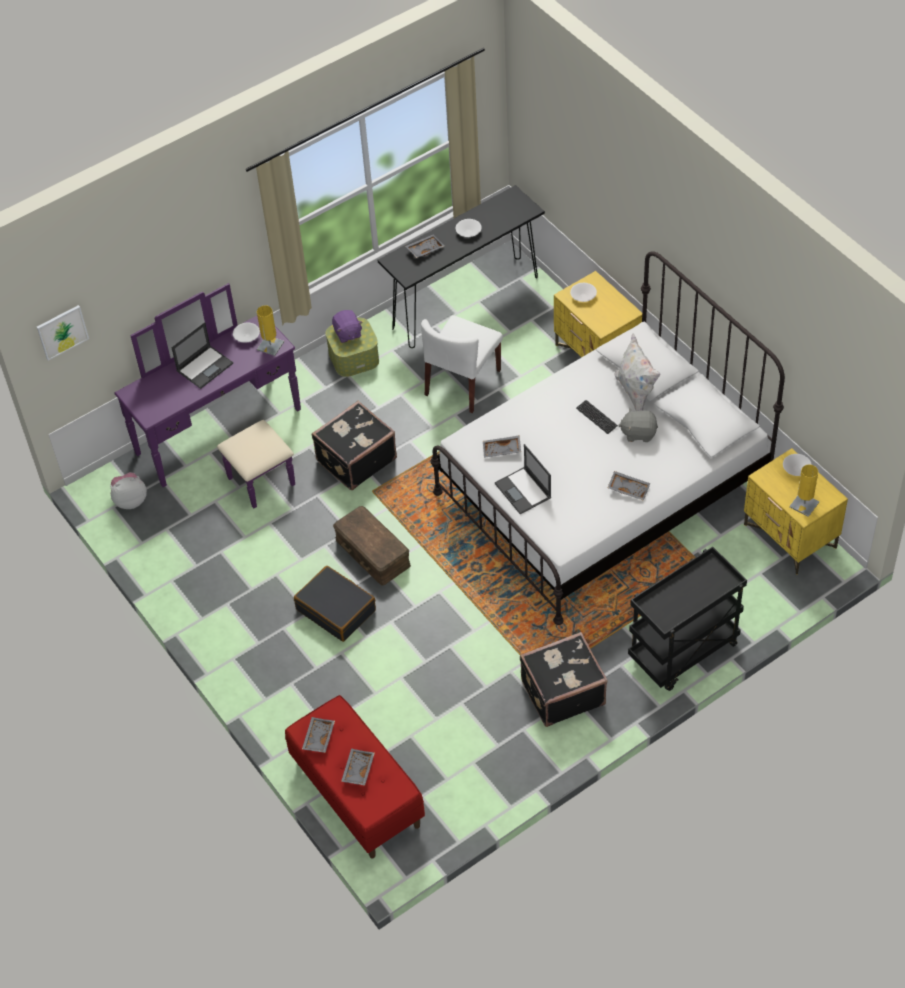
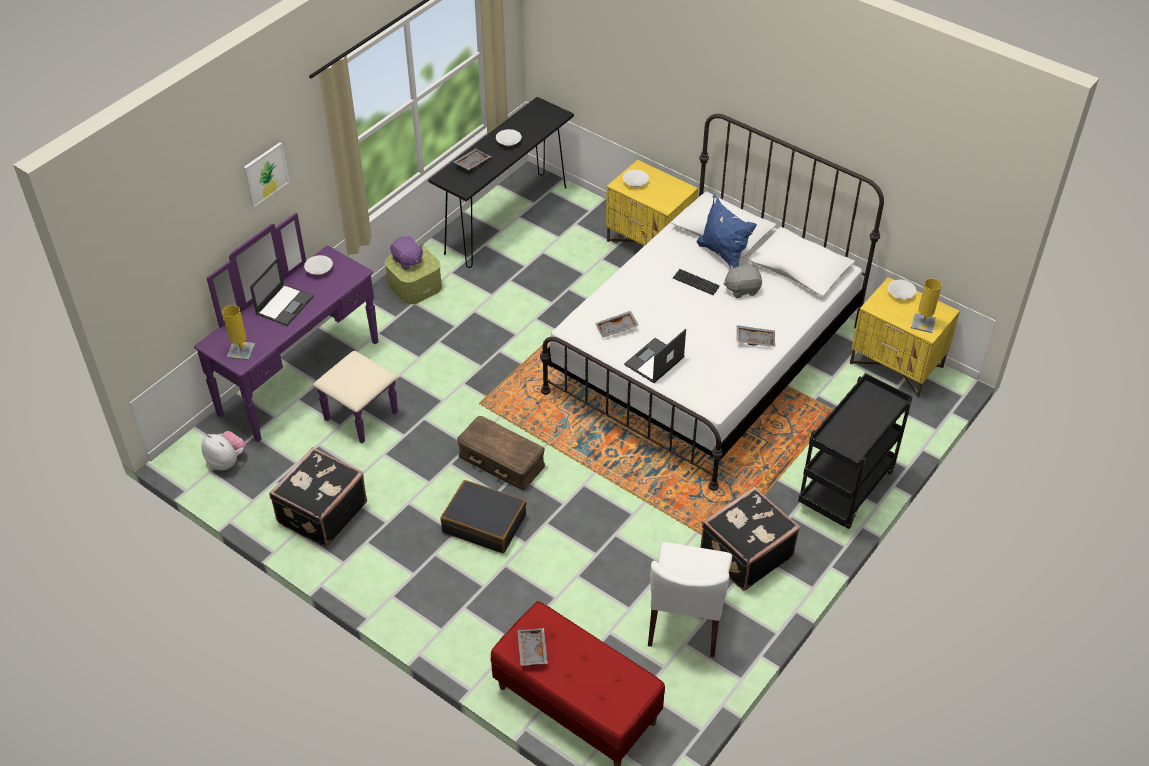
camera: 20 degrees left, 5 degrees down
(62, 332) = (138, 278): picture -> picture (265, 174)
(130, 500) = (227, 461): plush toy -> plush toy turned 75 degrees clockwise
(270, 346) = (347, 274): yellow table lamp -> yellow table lamp (241, 351)
(355, 459) = (451, 377): black suitcase -> black suitcase (321, 512)
(357, 770) = (587, 674): grey tray -> none
(463, 383) = (531, 289): white chair -> white chair (686, 620)
(523, 491) = (654, 361): laptop -> laptop turned 90 degrees clockwise
(635, 393) = (723, 255): white pillow -> blue pillow

